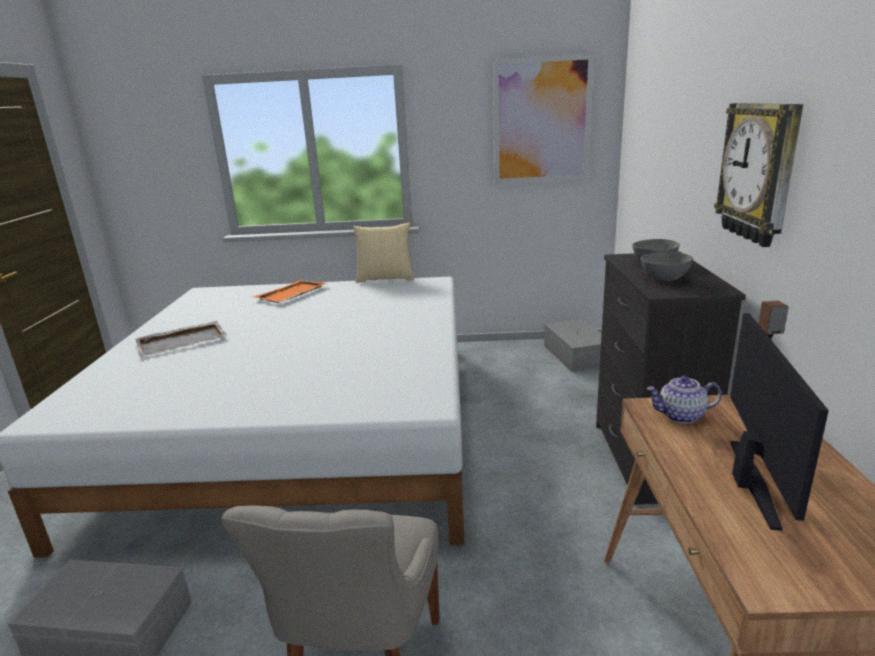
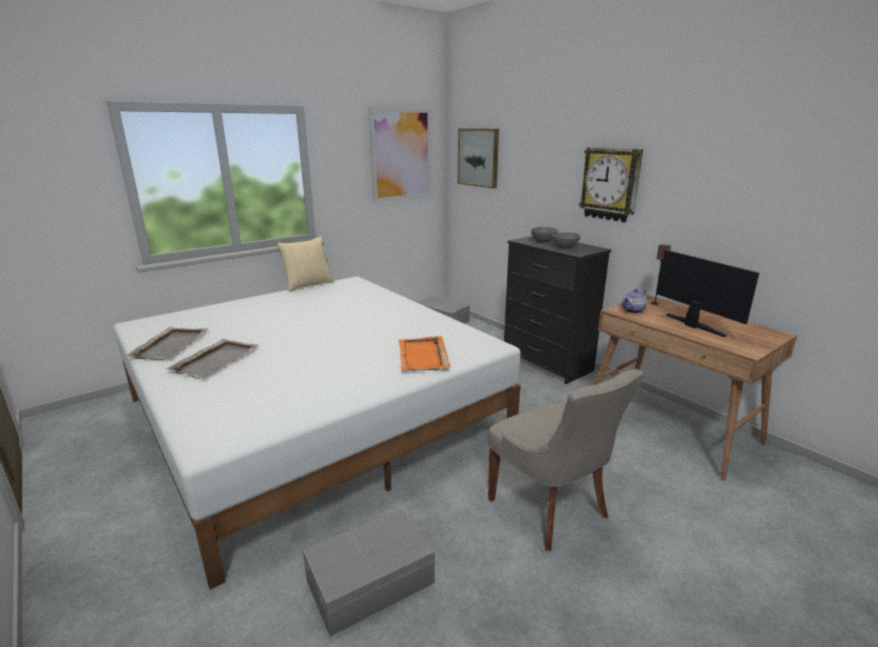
camera: 40 degrees left, 0 degrees up
(184, 317) = (171, 345): none -> grey tray
(290, 293) = (244, 309): orange tray -> orange tray (423, 356)
(643, 123) = (478, 157): none -> picture

